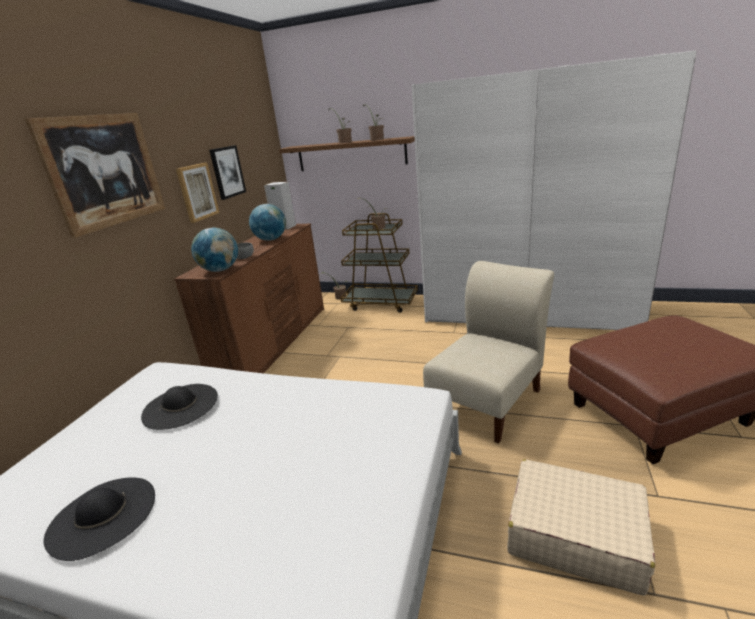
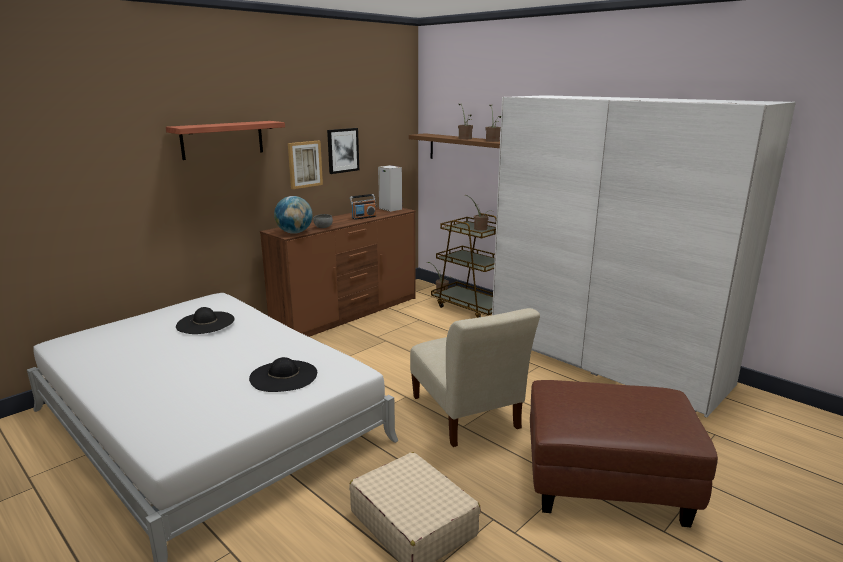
camera: 25 degrees right, 5 degrees down
(102, 515) = (114, 364): black hat -> black hat (283, 376)
(104, 171) = (222, 139): picture -> shelf
(271, 239) = (364, 217): globe -> radio
(488, 400) = (466, 415): beige chair -> beige chair turned 90 degrees clockwise

